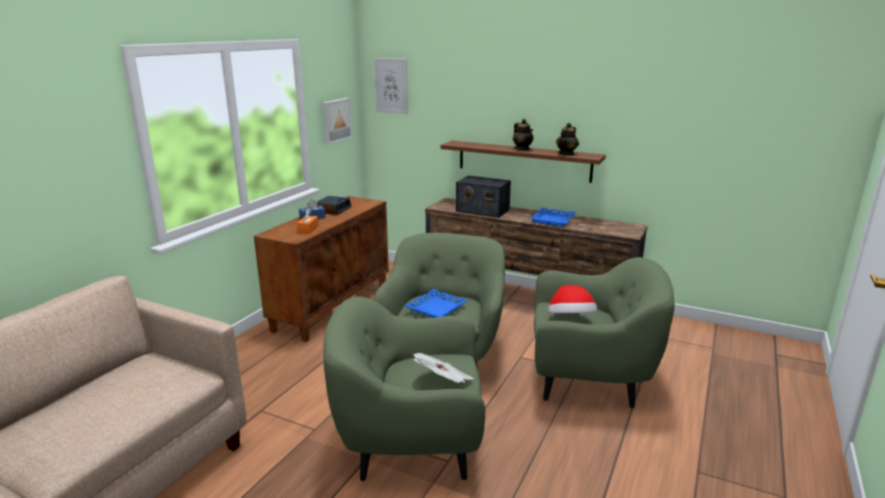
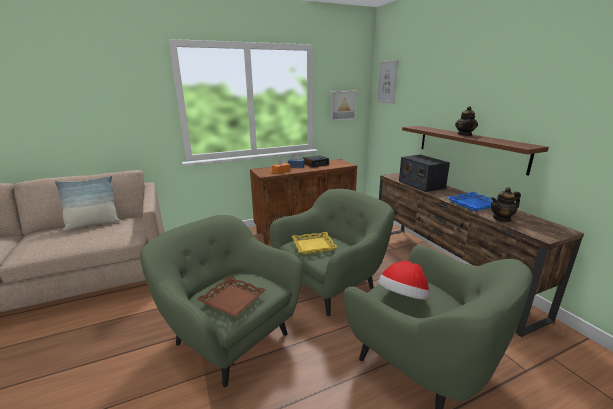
camera: 40 degrees right, 0 degrees up
(94, 388) = (93, 224): none -> pillow
(436, 308) = (313, 246): blue tray -> yellow tray
(443, 382) = (233, 299): newspaper -> brown tray
(566, 154) = (501, 142): teapot -> teapot (501, 218)

